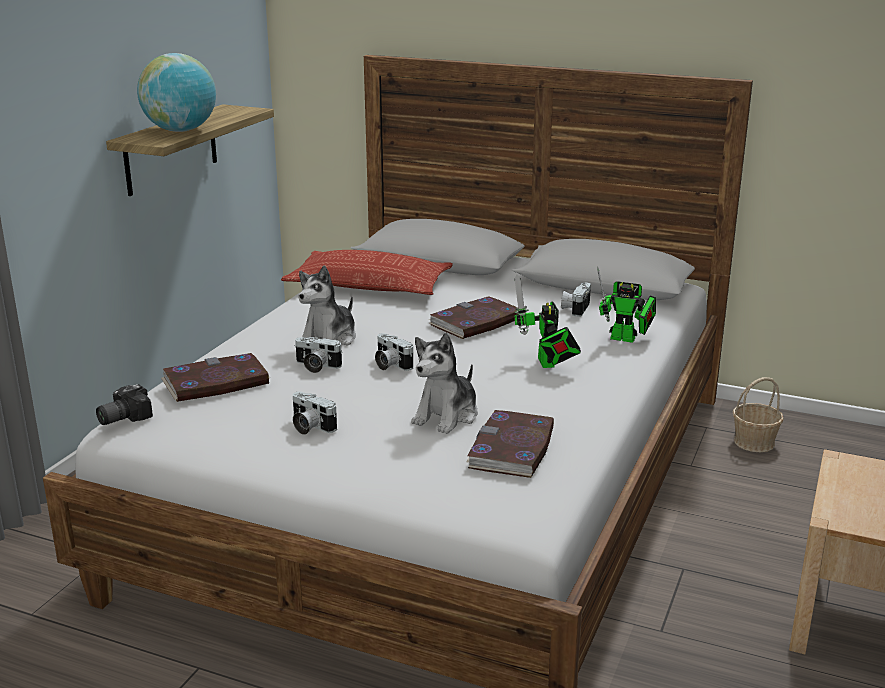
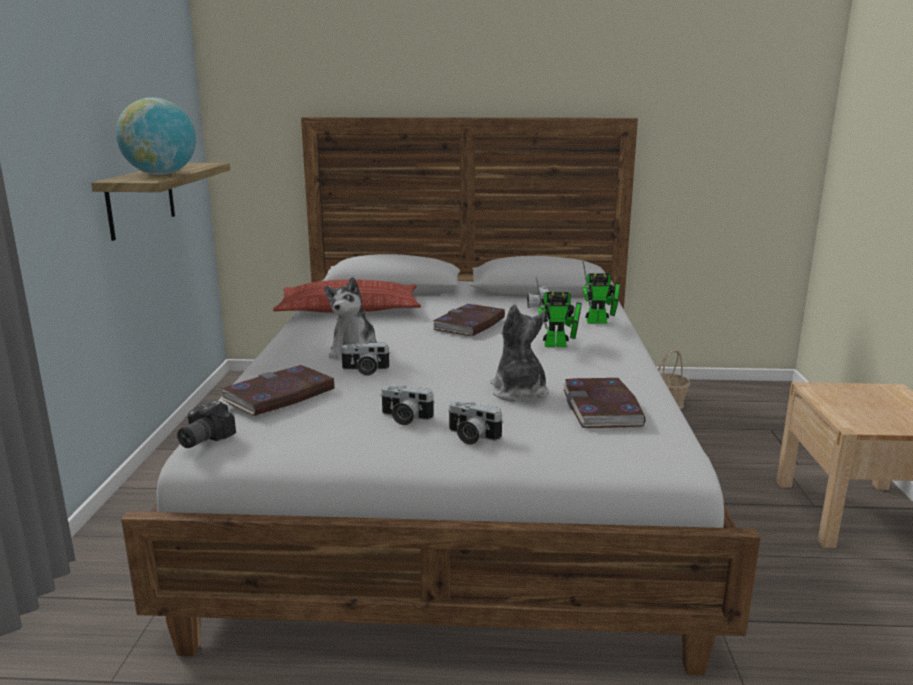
camera: 20 degrees left, 5 degrees down
(390, 364) = (429, 361): camera -> camera (471, 437)
(447, 416) = (519, 392): plush toy -> plush toy turned 150 degrees clockwise
(547, 364) = (559, 345): toy robot -> toy robot turned 60 degrees counterclockwise

